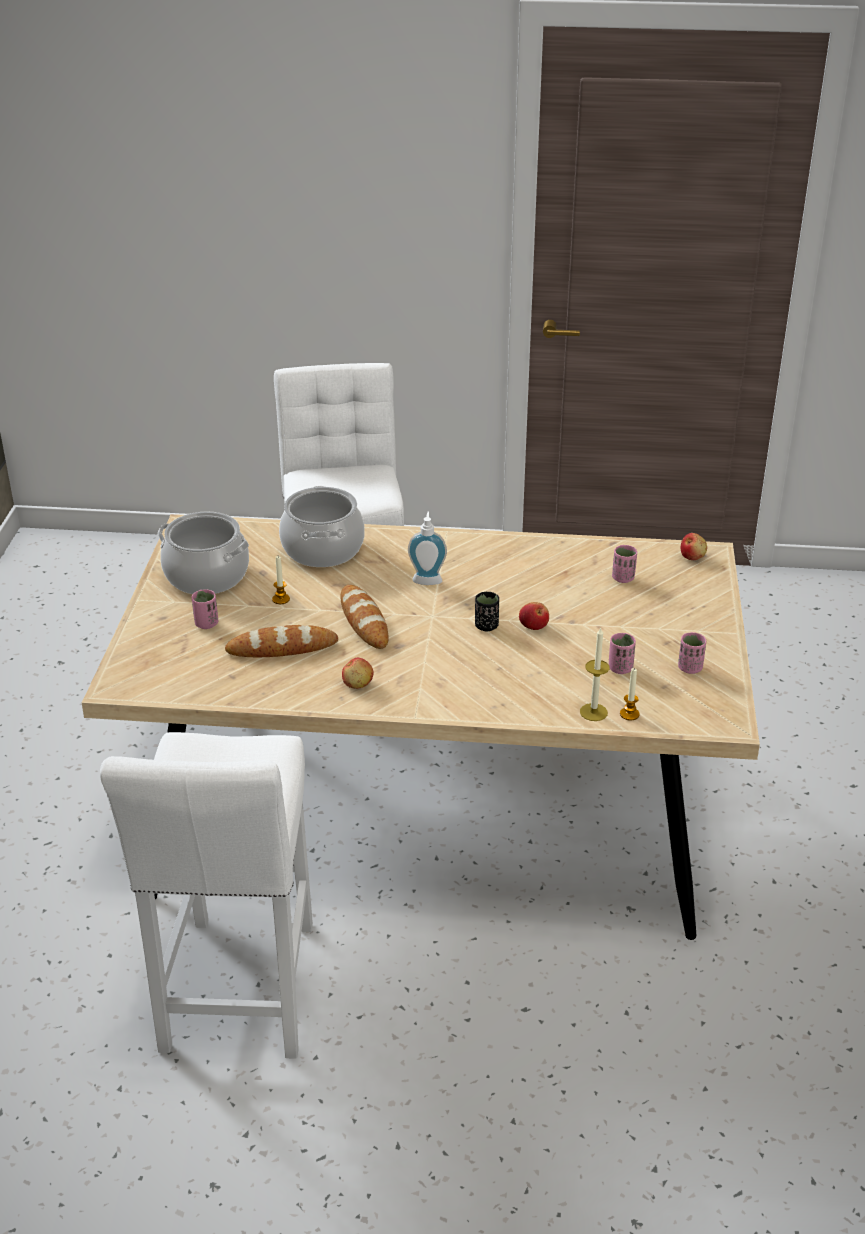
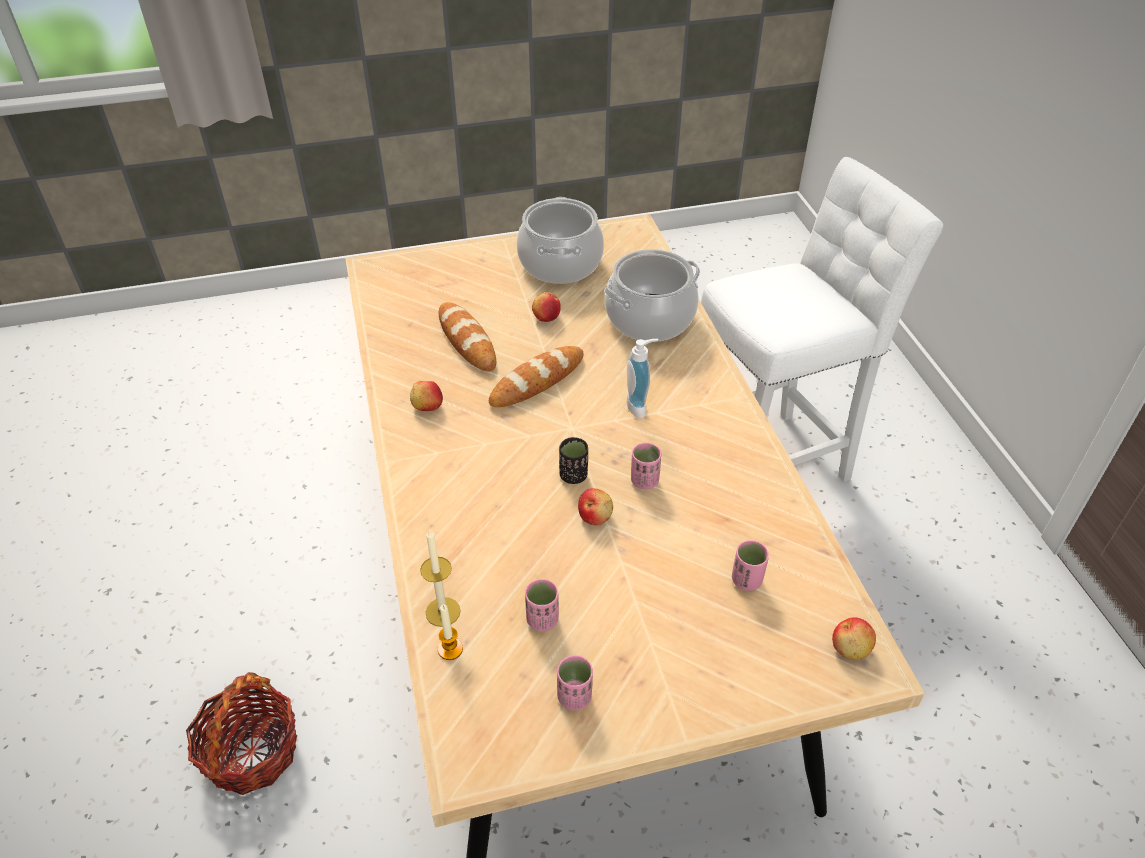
camera: 70 degrees right, 10 degrees up
(206, 624) = (484, 286): pink cup -> pink cup (644, 481)
(238, 996) = (299, 539): white stool -> none
(281, 599) = (546, 317): candle -> apple
(494, 1065) = (252, 752): none -> basket

